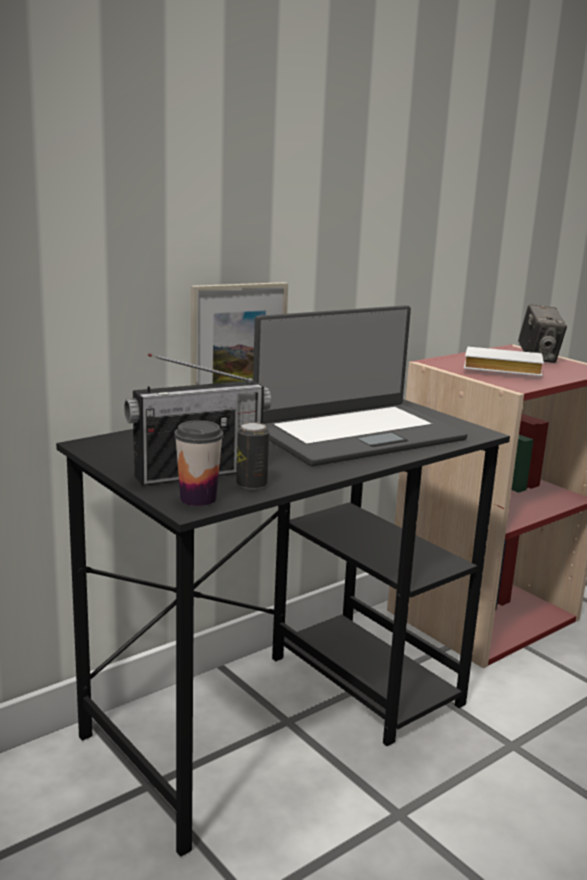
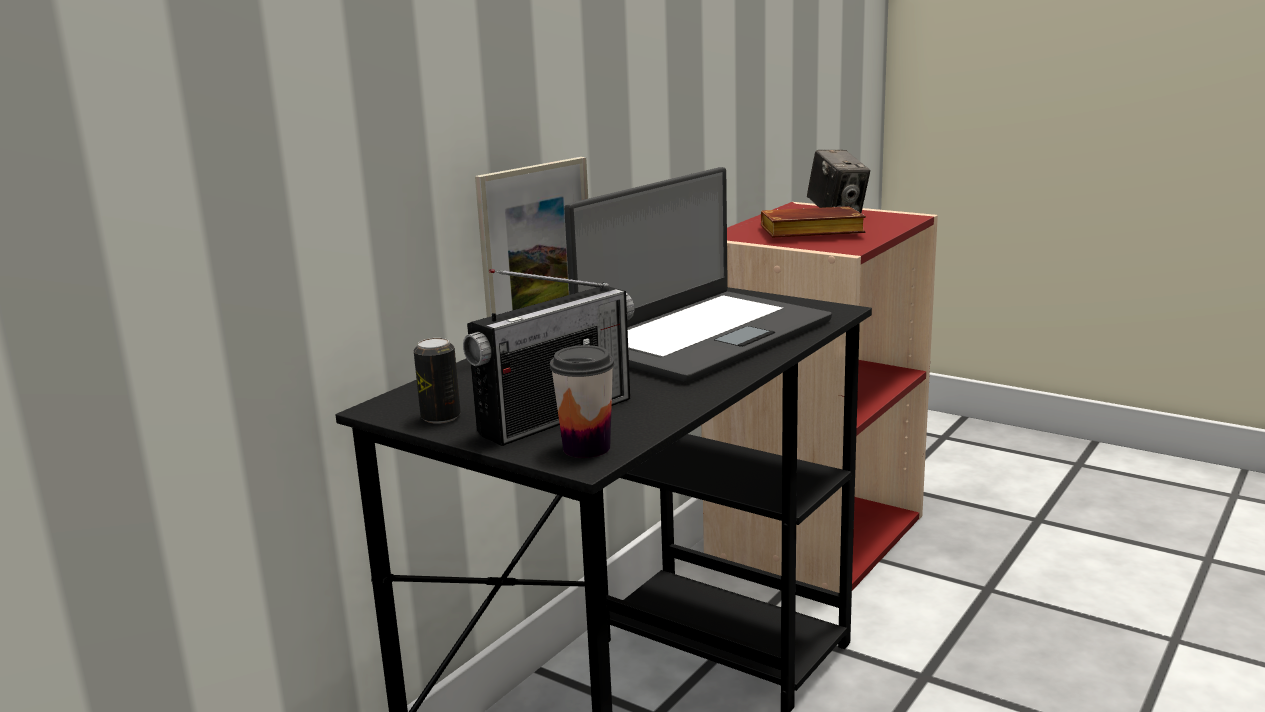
camera: 15 degrees left, 0 degrees up
(251, 484) = (635, 418): can -> can (441, 417)
(499, 370) = (809, 233): white book -> brown book

